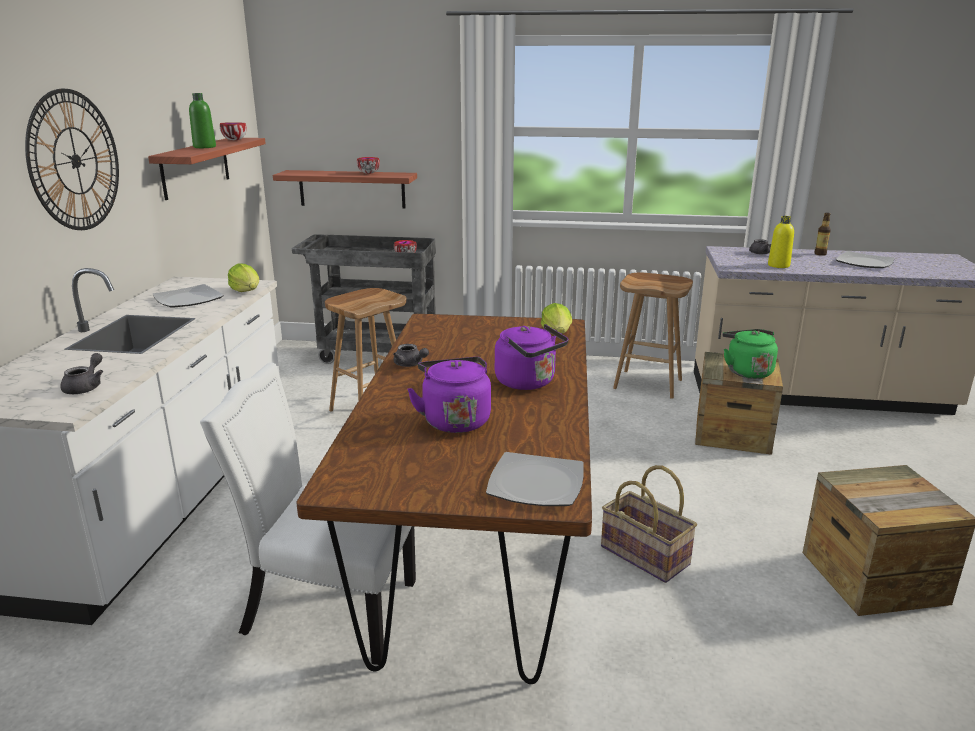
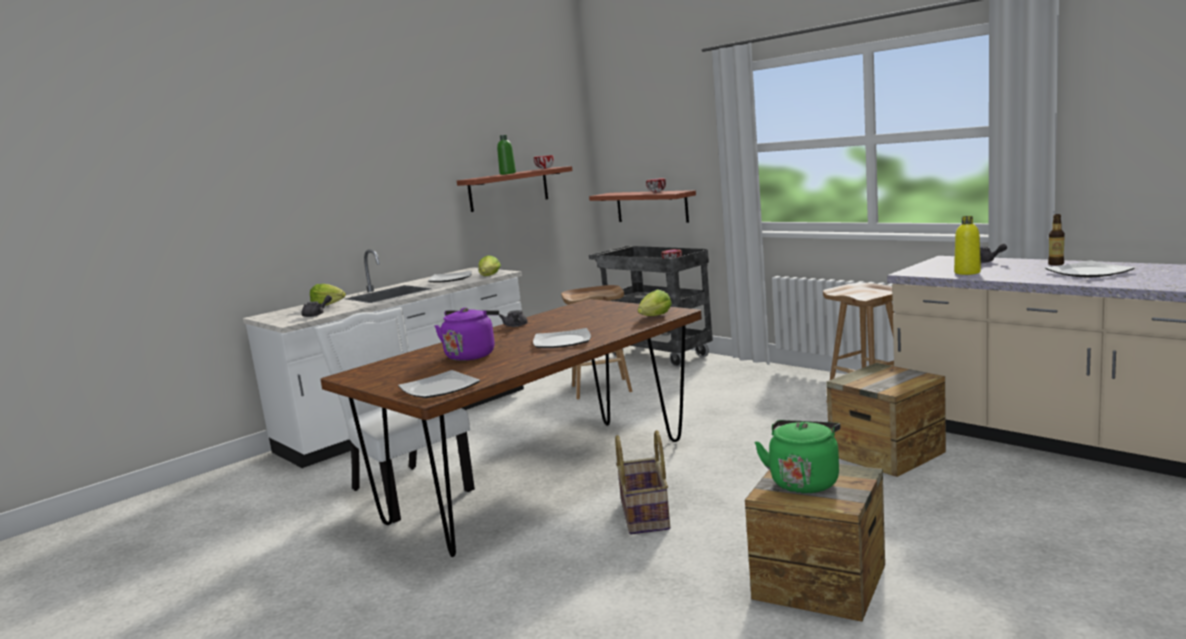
camera: 40 degrees right, 10 degrees down
(64, 365) = (329, 305): none -> lettuce
(75, 161) = (386, 182): wall clock -> none
(528, 383) = (561, 342): purple kettle -> plate
(746, 371) = (883, 381): green kettle -> green kettle (804, 481)

